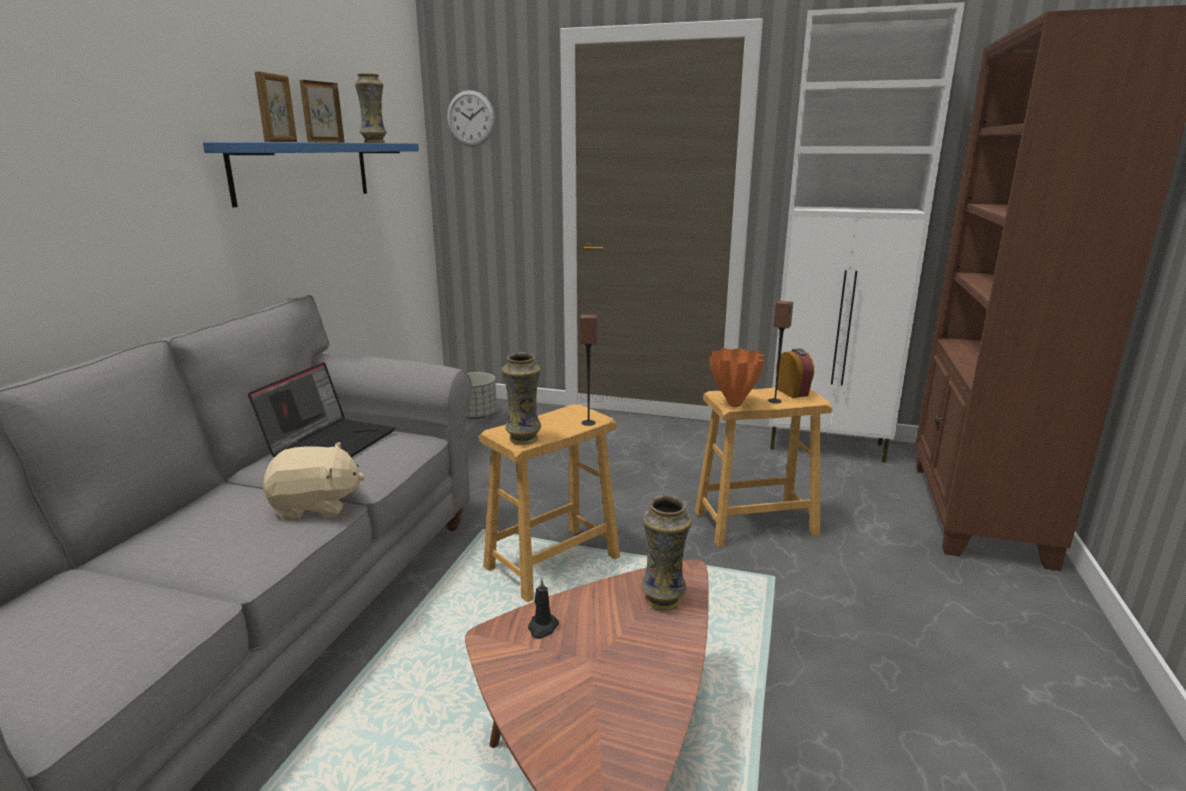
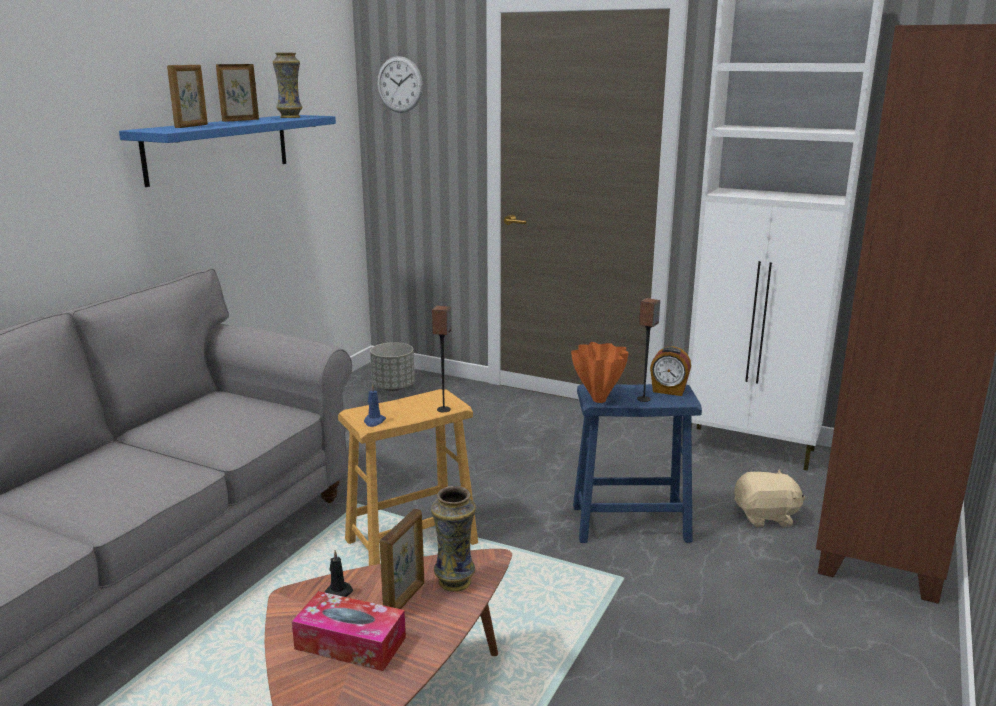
camera: 10 degrees right, 0 degrees up
(316, 507) = (179, 469): beige plush toy -> beige plush toy (765, 517)
(331, 443) = (211, 411): laptop -> none
(523, 439) = (374, 421): vase -> blue candle
(584, 683) = (350, 643): none -> tissue box
(620, 625) = (405, 600): none -> picture frame
(755, 523) = (630, 523): brown stool -> blue stool
(792, 392) = (668, 391): alarm clock -> alarm clock turned 120 degrees clockwise

